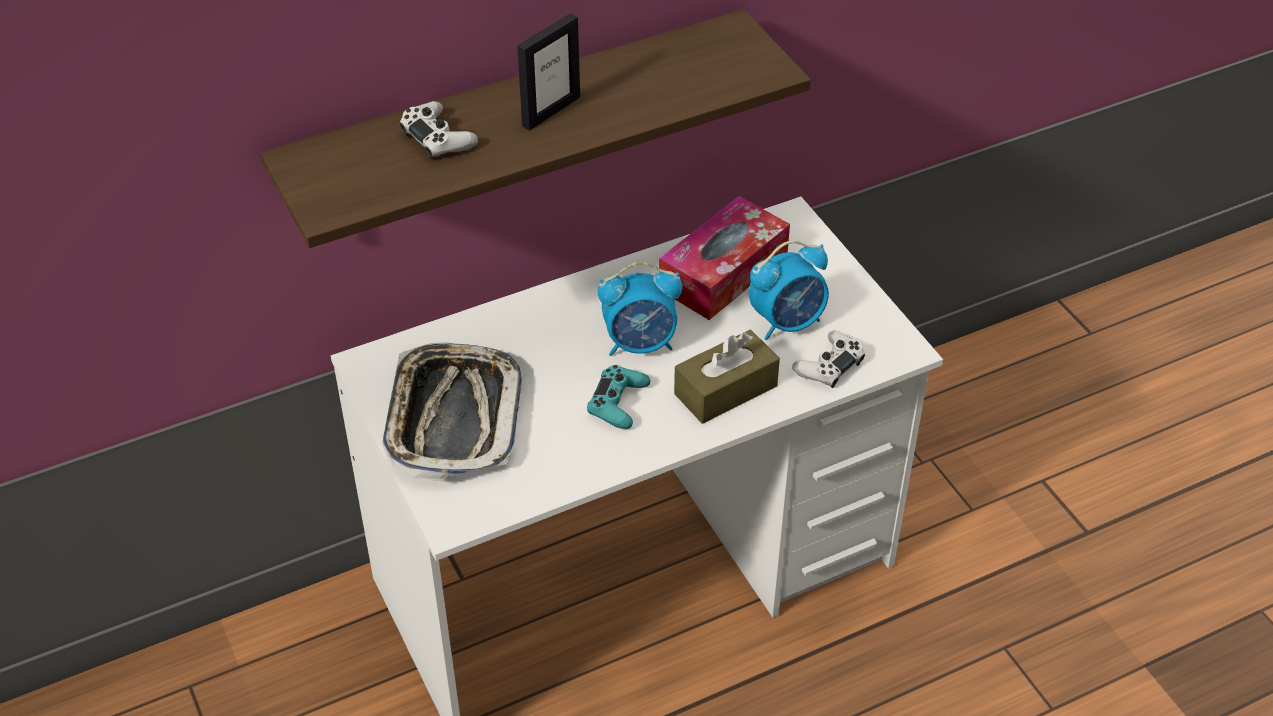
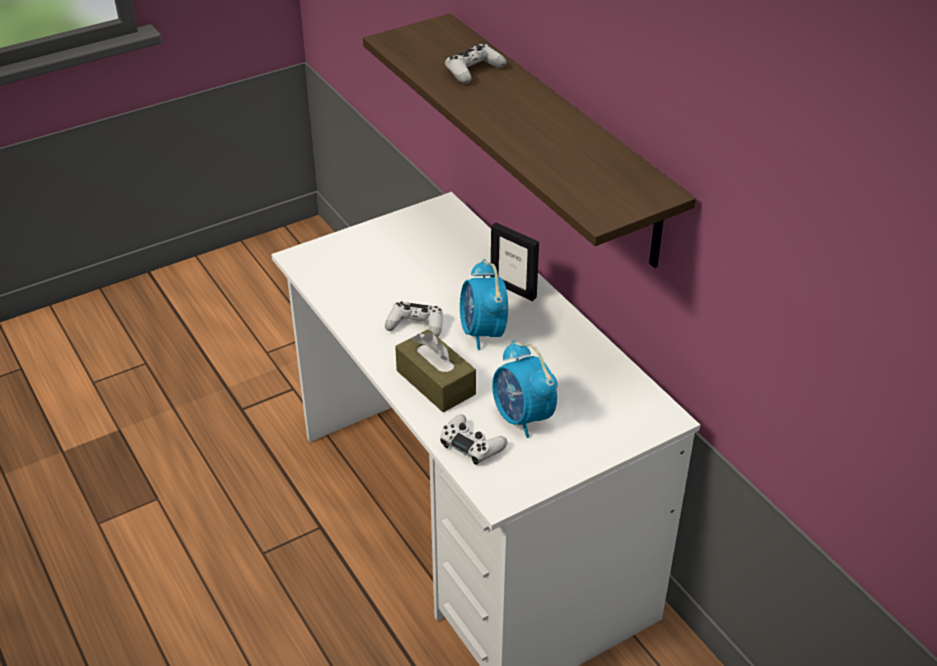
camera: 85 degrees right, 5 degrees down
(452, 418) = (394, 248): tray -> none
(550, 111) = (516, 112): picture frame -> picture frame (513, 289)
(618, 403) = (416, 325): turquoise game controller -> white game controller
(723, 272) = (579, 376): tissue box -> none

